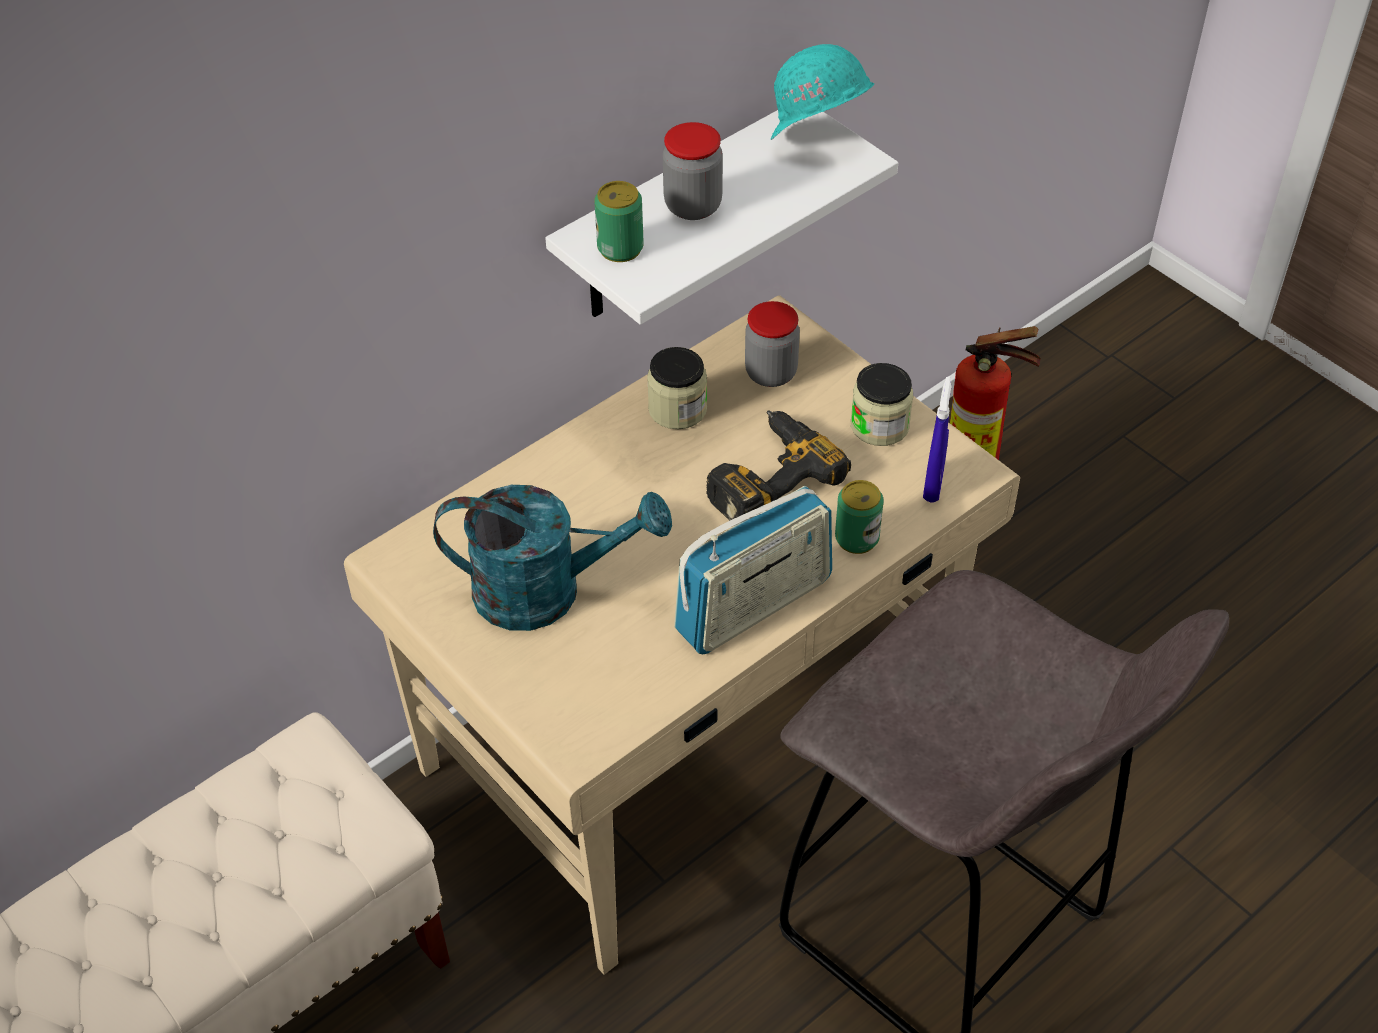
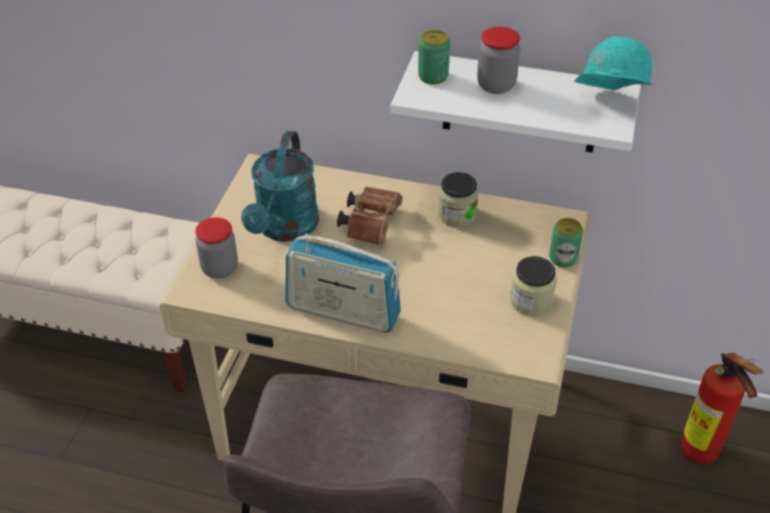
camera: 55 degrees right, 5 degrees down
(547, 591) = (284, 229): turquoise watering can -> turquoise watering can turned 45 degrees clockwise
(617, 497) = (371, 223): none -> brown binoculars
(766, 476) = (443, 272): power drill -> none
(771, 373) = (523, 237): jar -> jar (220, 268)
(857, 538) = (432, 332): can -> can (563, 258)
(933, 485) = (507, 347): blue spray bottle -> none

